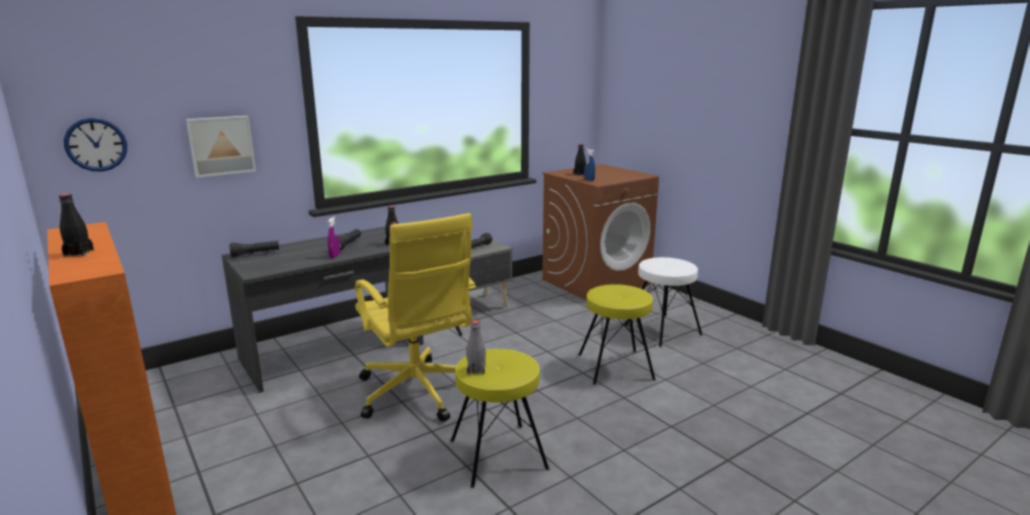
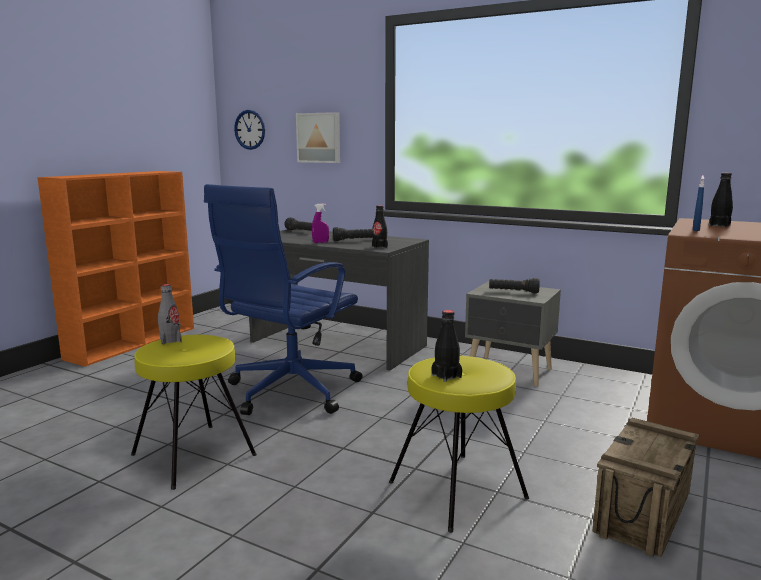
camera: 65 degrees right, 5 degrees down
(79, 253) = (104, 174): black bottle -> black bottle (446, 376)
(418, 393) = (289, 392): yellow office chair -> blue office chair
(663, 330) = (644, 513): white stool -> crate

